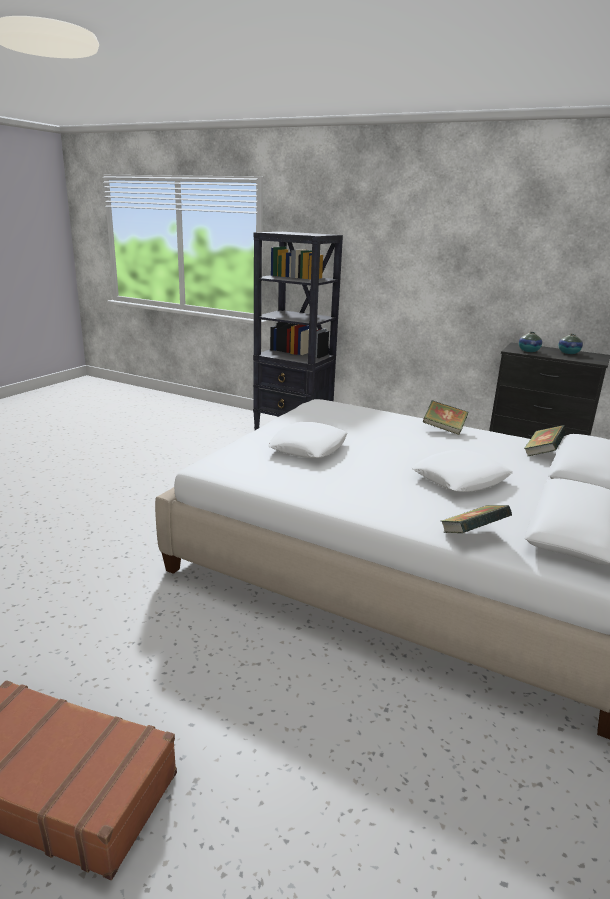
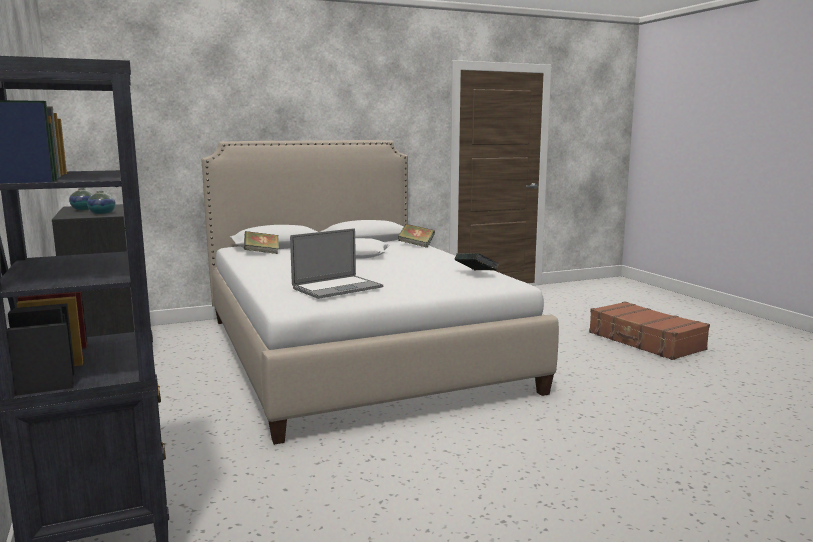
camera: 140 degrees left, 10 degrees down
(308, 447) = (410, 279): white pillow -> none
(328, 418) = (337, 288): none -> laptop
(444, 429) = (267, 270): book -> book (476, 274)

